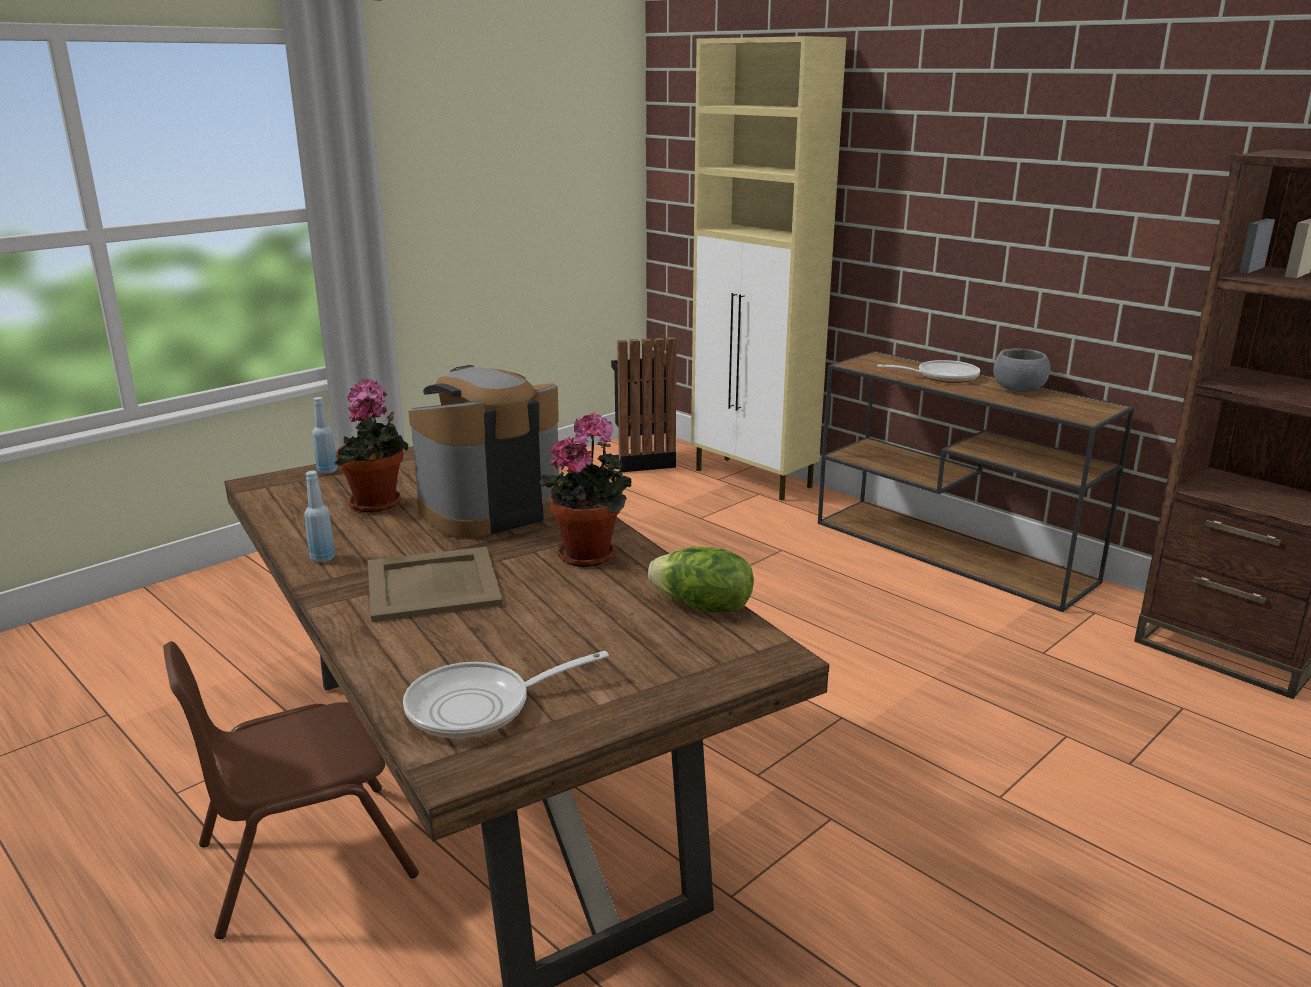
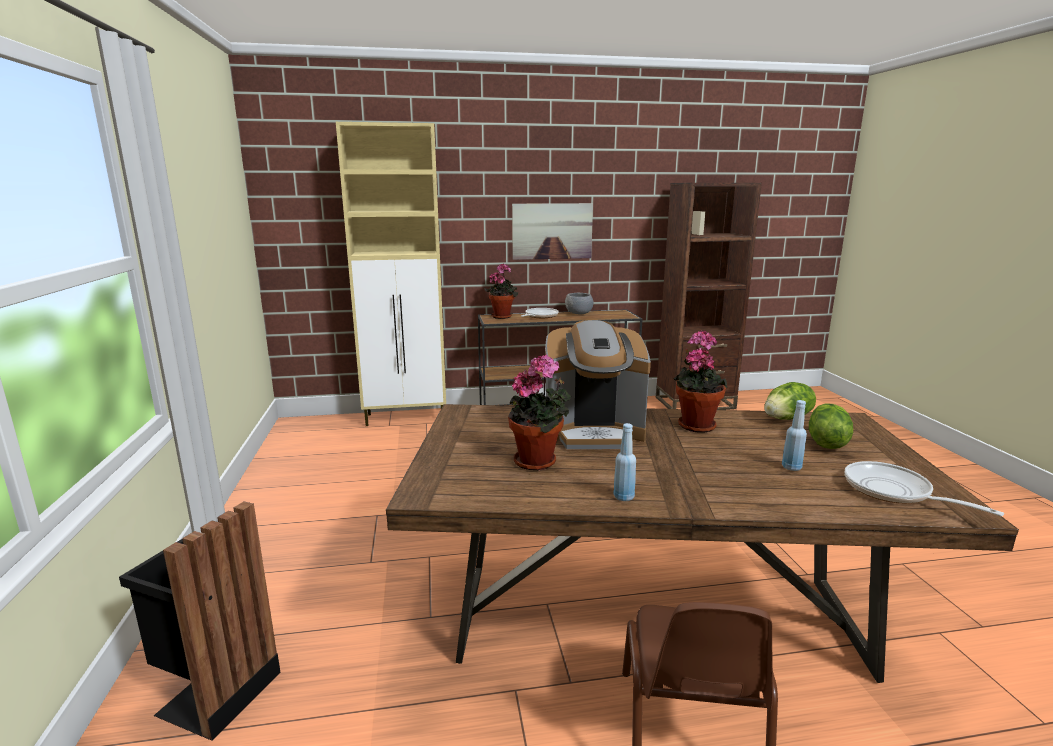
camera: 55 degrees left, 5 degrees down
(327, 471) = (435, 465): blue bottle -> blue bottle (791, 467)
(431, 584) = (705, 471): beige tray -> none
(479, 707) = (893, 492): frying pan -> frying pan turned 135 degrees clockwise
(489, 509) = (593, 433): coffee machine -> coffee machine turned 90 degrees counterclockwise
(626, 644) = (825, 443): none -> lettuce
(641, 460) = (319, 434): black trash can -> black trash can (215, 692)
(893, 362) = (502, 316): none -> potted plant
(1012, 227) = (552, 231): none -> picture

